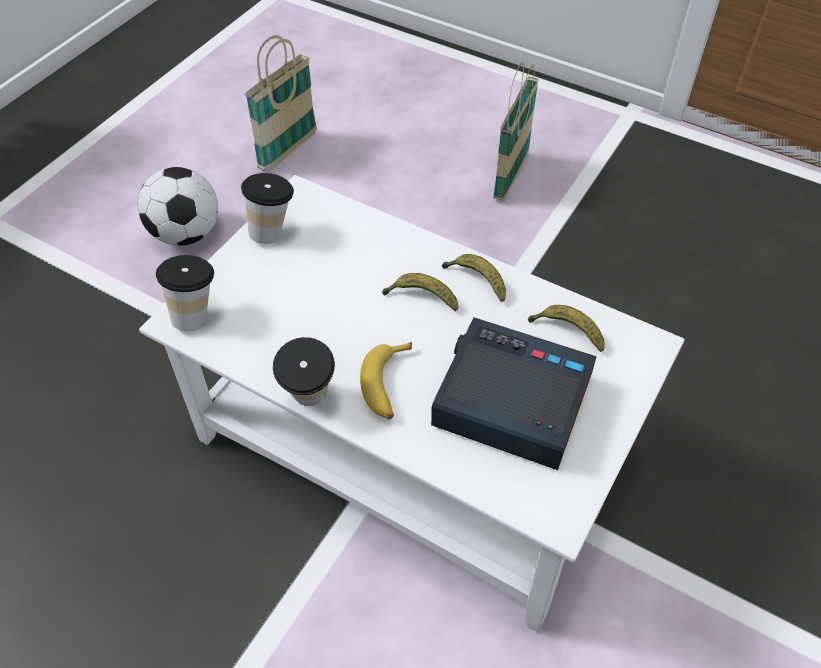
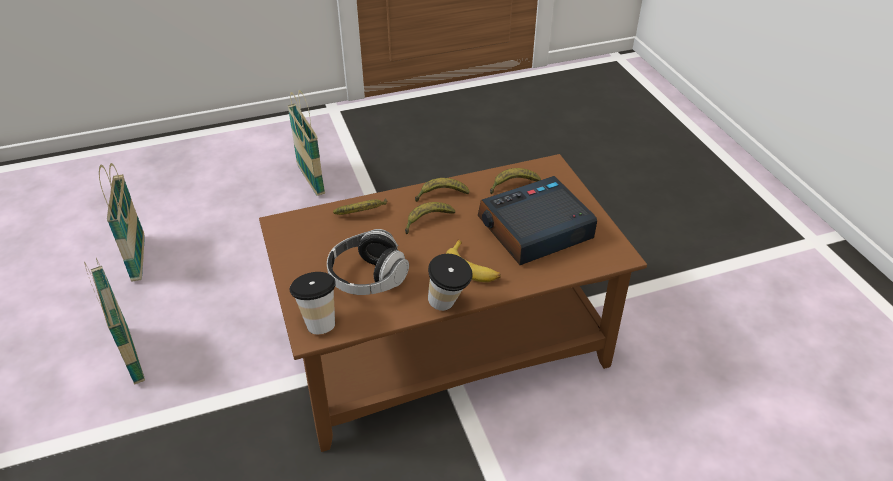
camera: 50 degrees left, 10 degrees down
(186, 234) = (132, 356): football -> basket
(273, 231) = (295, 251): cup -> none
(289, 309) = (367, 277): none -> headphones
(379, 240) = (363, 213): none -> banana
(406, 449) = (444, 349): white coffee table -> brown coffee table

